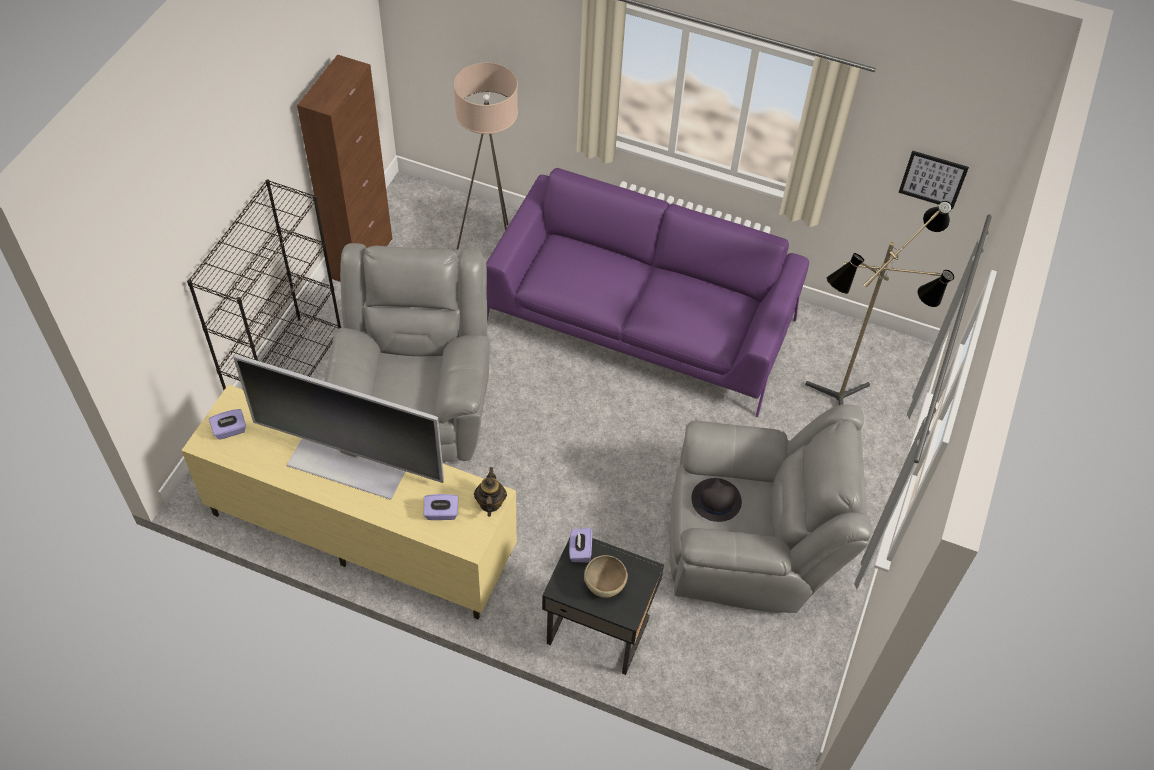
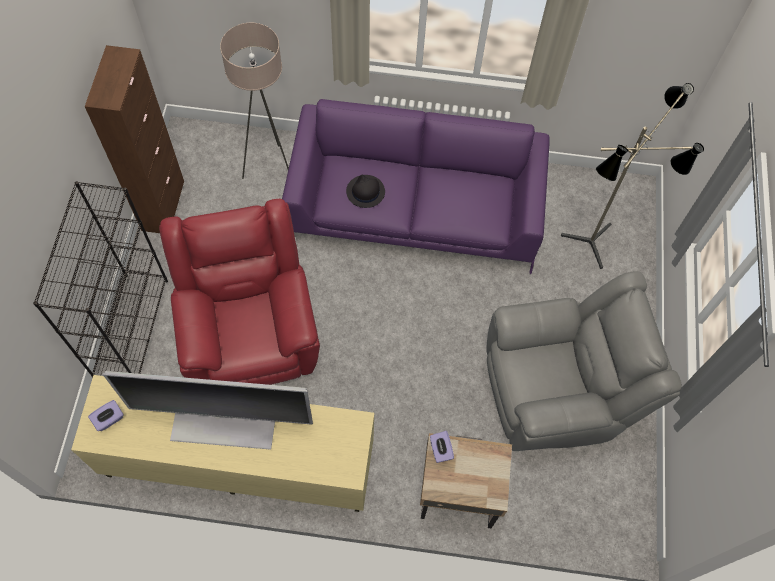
camera: 15 degrees left, 10 degrees up
(416, 404) = (250, 331): grey armchair -> red armchair
(441, 513) = (318, 451): purple tissue box -> none
(490, 503) = (356, 430): teapot -> none
(598, 628) = (458, 493): black nightstand -> beige nightstand
(604, 586) = (470, 477): brown bowl -> none
(715, 500) = (532, 370): black hat -> black hat (365, 192)
(933, 179) = (655, 55): picture -> none

